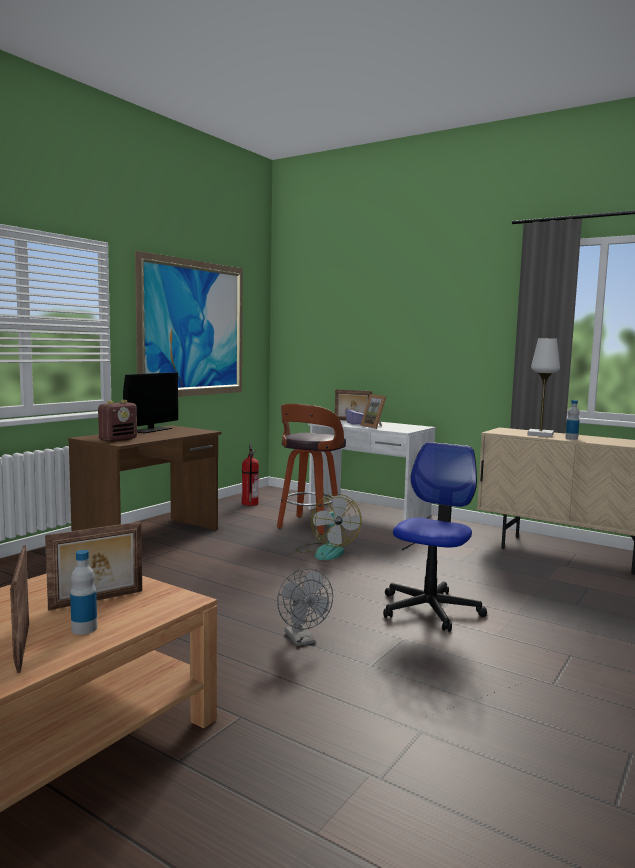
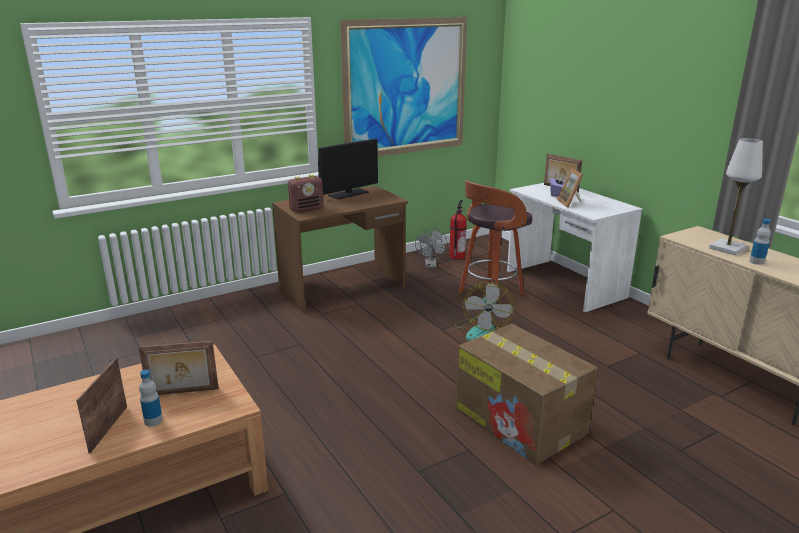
camera: 25 degrees right, 15 degrees up
(302, 640) = (384, 430): grey fan -> grey fan (431, 265)
(430, 609) = (521, 422): office chair -> cardboard box

